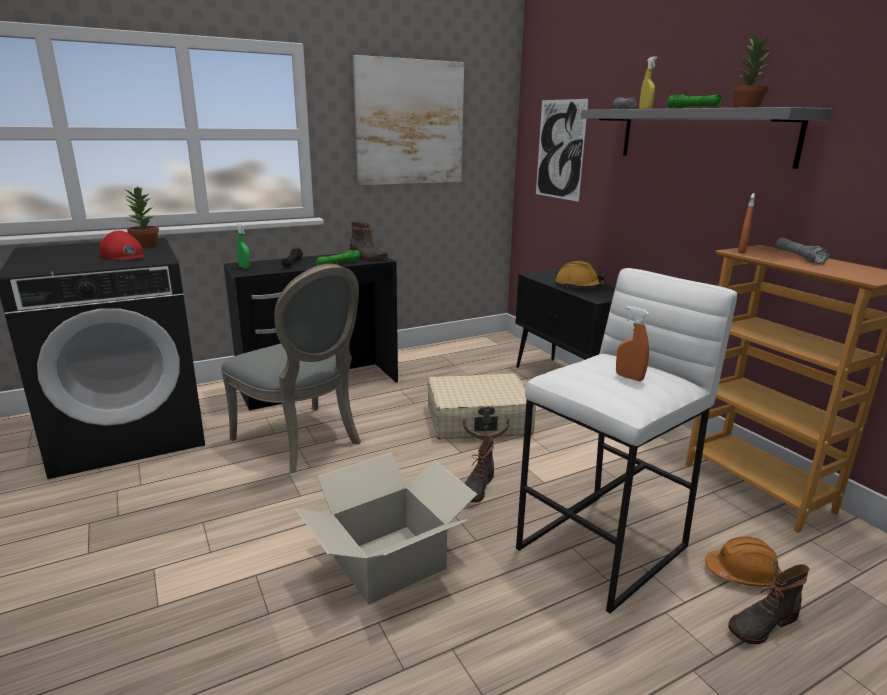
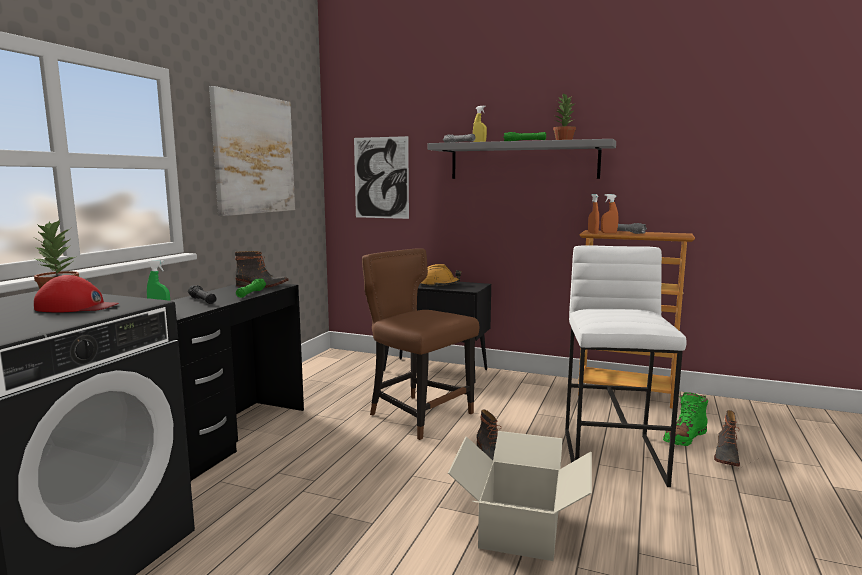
camera: 40 degrees left, 10 degrees down
(303, 441) = (297, 484): grey chair -> none
(478, 420) = (418, 414): beige suitcase -> brown chair
(629, 377) = (636, 313): orange spray bottle -> orange spray bottle (608, 233)
(742, 573) = (684, 438): orange hard hat -> green boot

